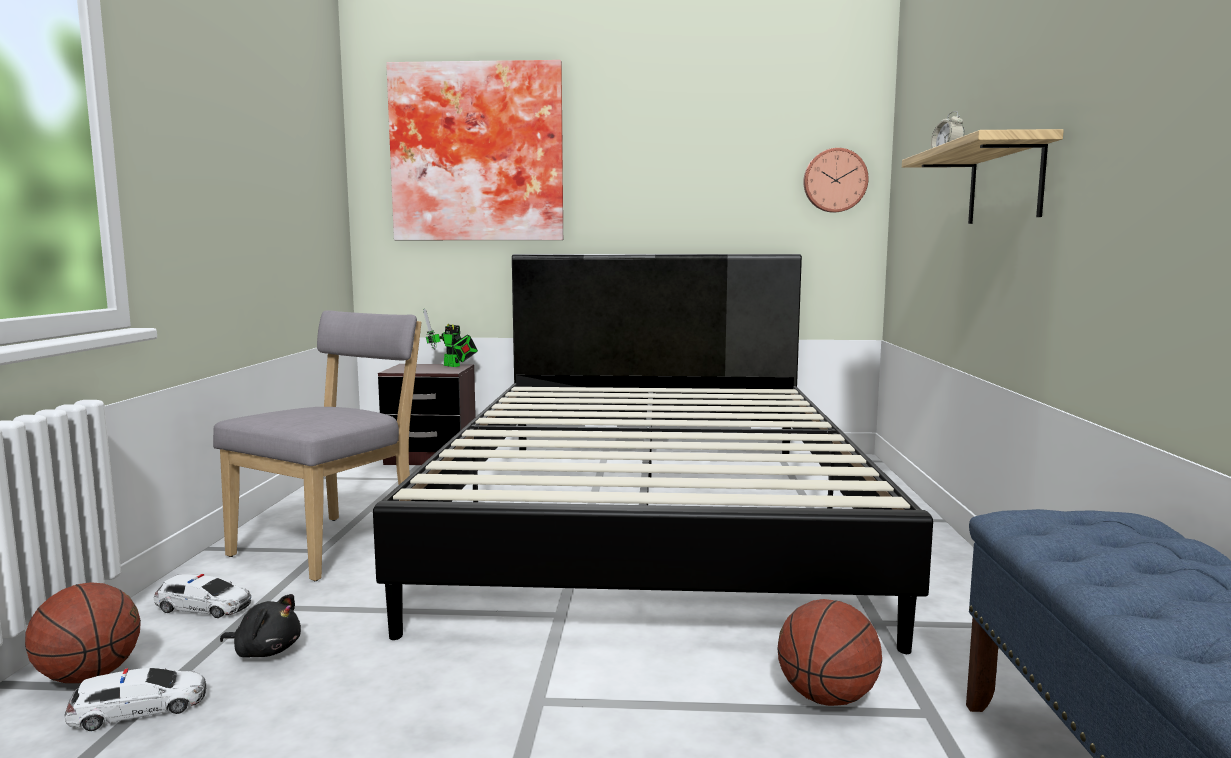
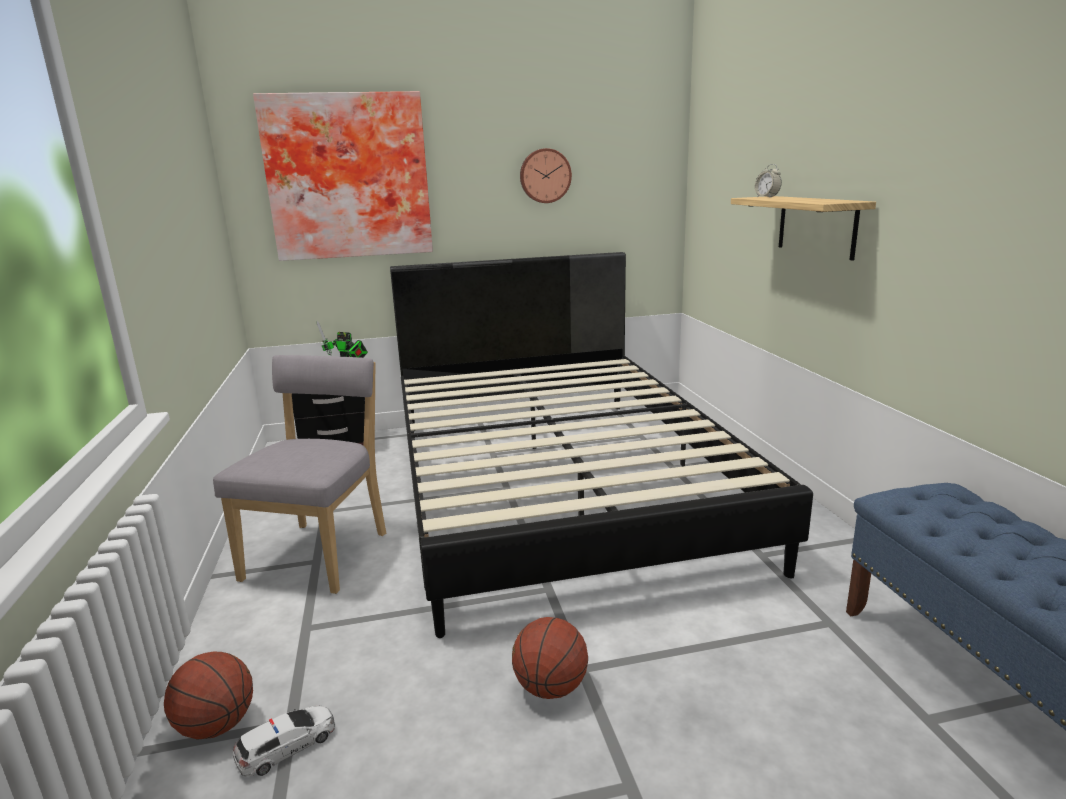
camera: 15 degrees left, 10 degrees up
(204, 607) = (261, 637): toy car -> none
(265, 651) = (347, 669): black plush toy -> none
(826, 698) = (764, 624): basketball -> basketball (550, 687)
(834, 180) = (646, 190): wall clock -> wall clock (545, 176)

